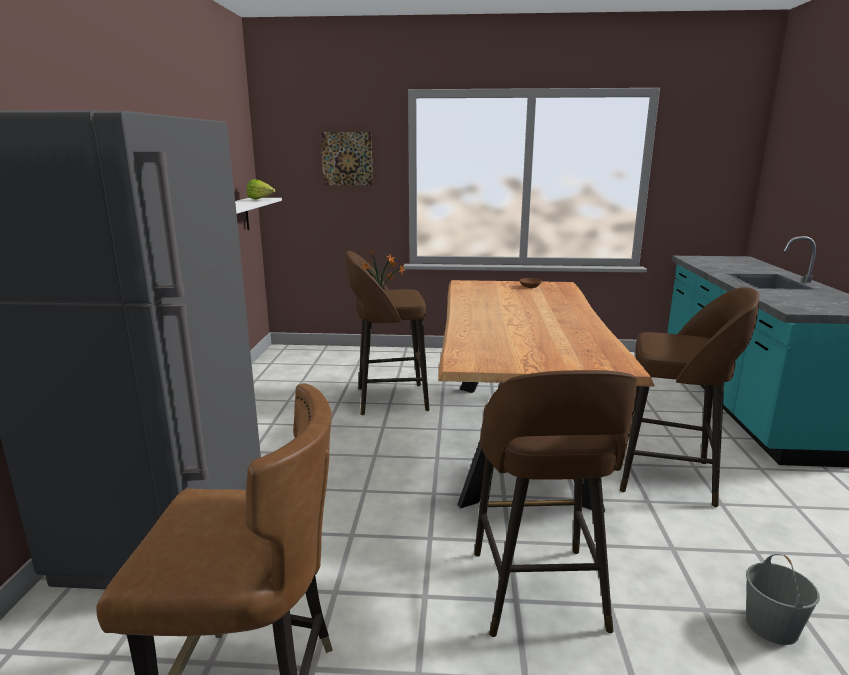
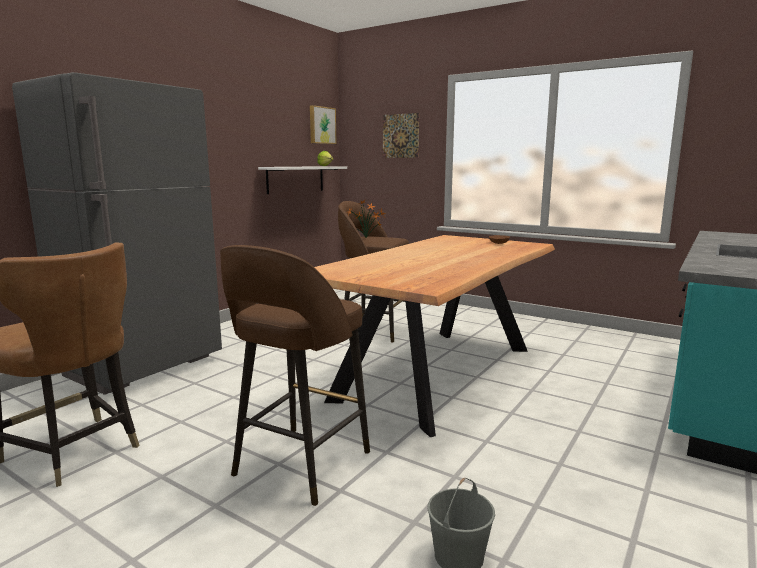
camera: 30 degrees right, 5 degrees down
(241, 144) = (321, 125): none -> picture
(669, 477) = (536, 431): brown stool -> none

